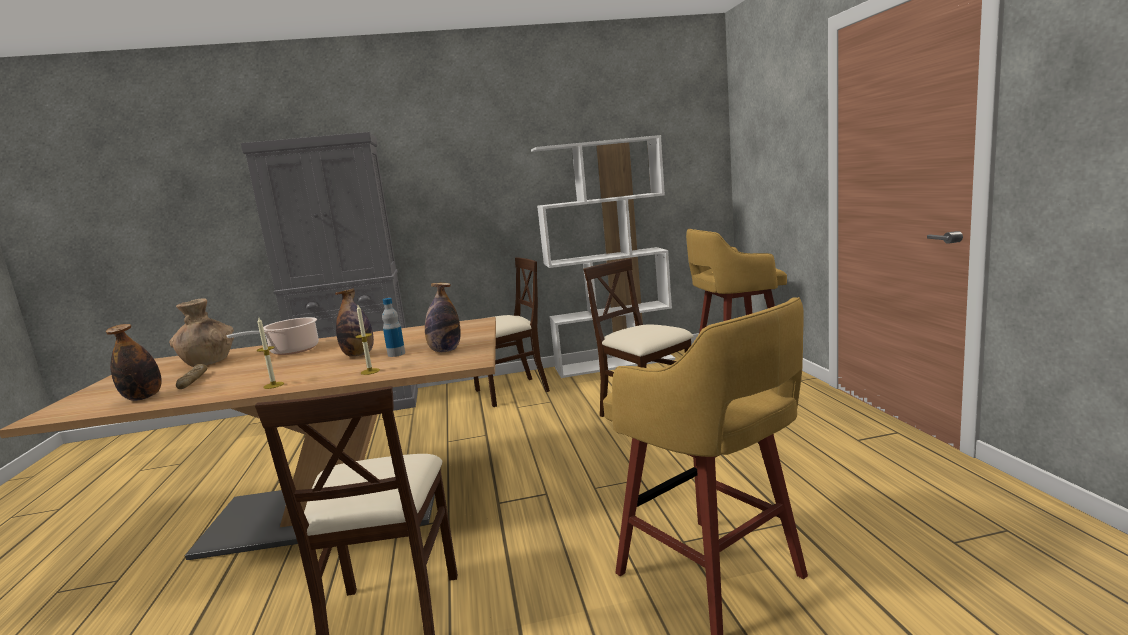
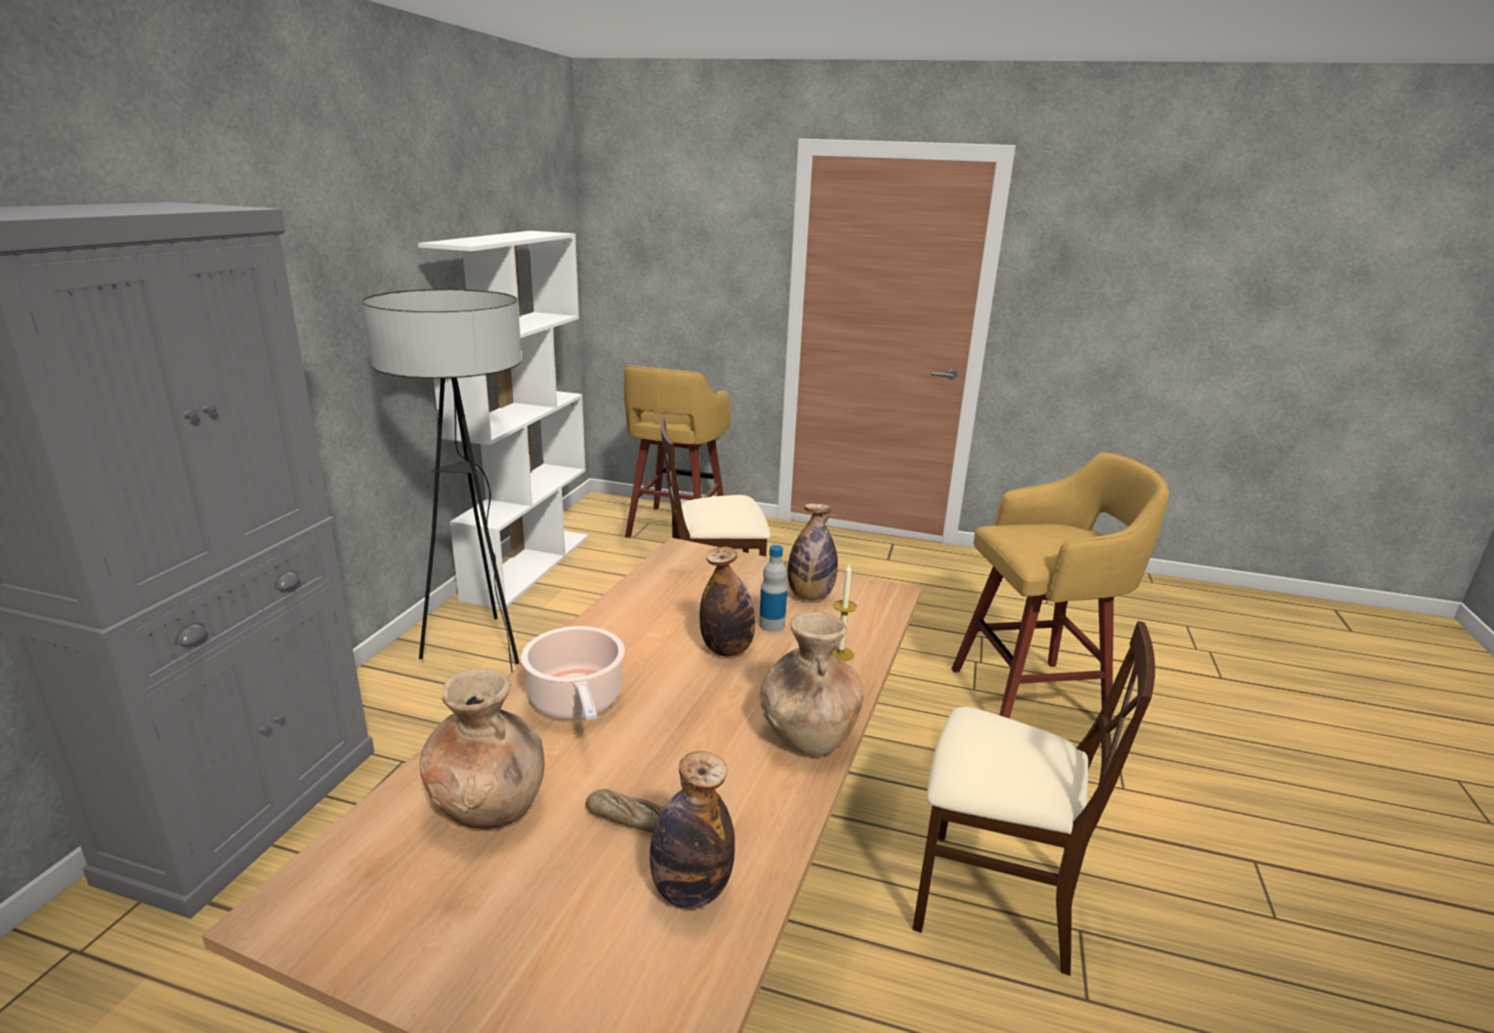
camera: 65 degrees left, 10 degrees up
(273, 385) = (808, 733): candle -> brown vase
(511, 391) = (481, 656): beige chair -> floor lamp

